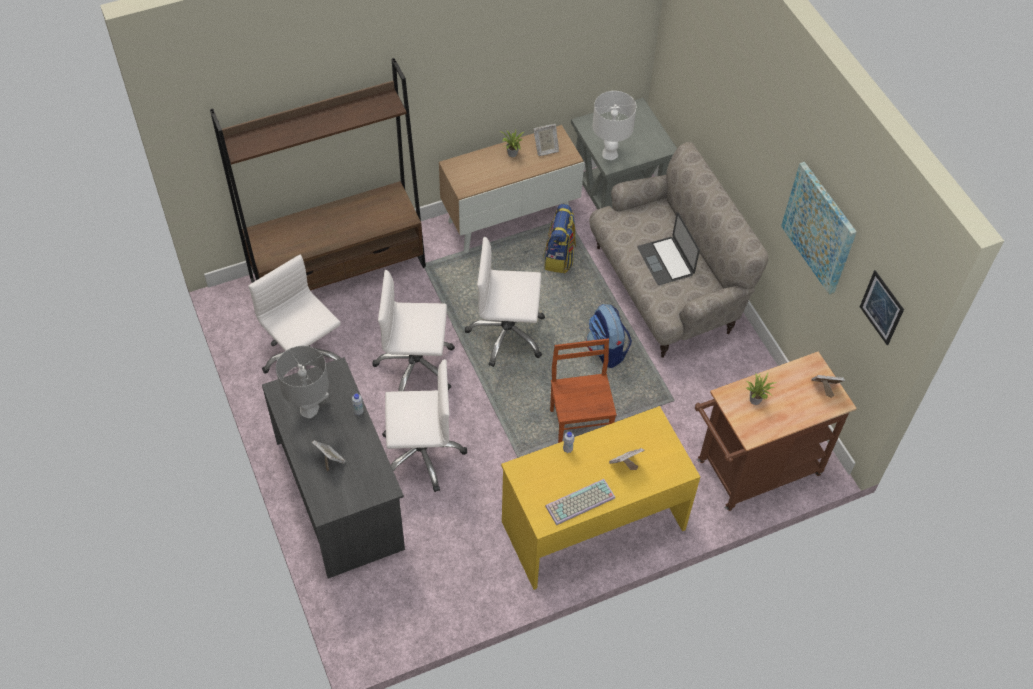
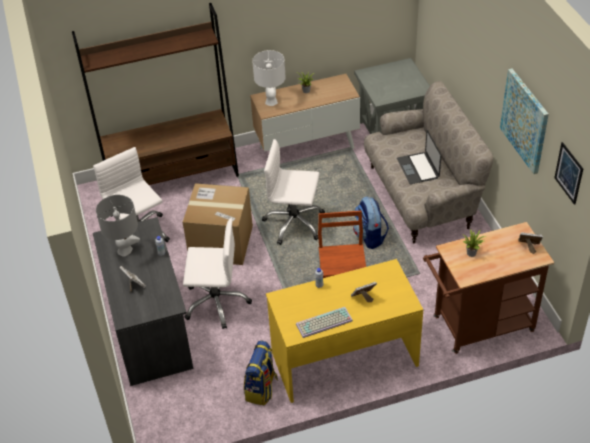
camera: 10 degrees right, 10 degrees down
(416, 367) = (221, 243): white office chair -> cardboard box
(545, 149) = (331, 88): picture frame -> none
(559, 257) = (341, 173): backpack -> backpack (261, 389)
(609, 153) = (380, 93): white table lamp -> white table lamp (271, 101)

